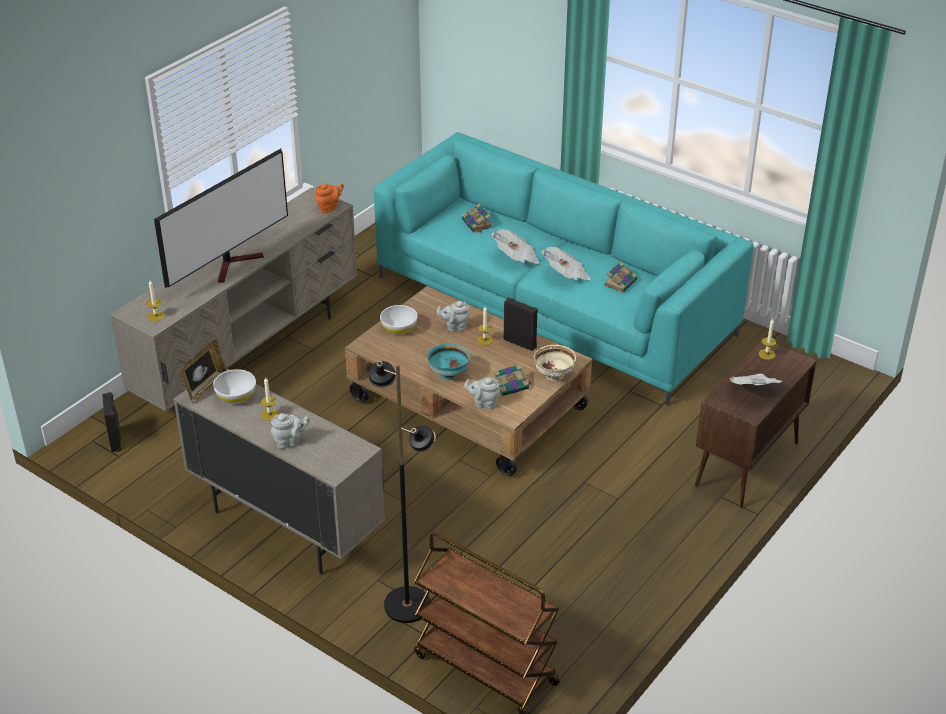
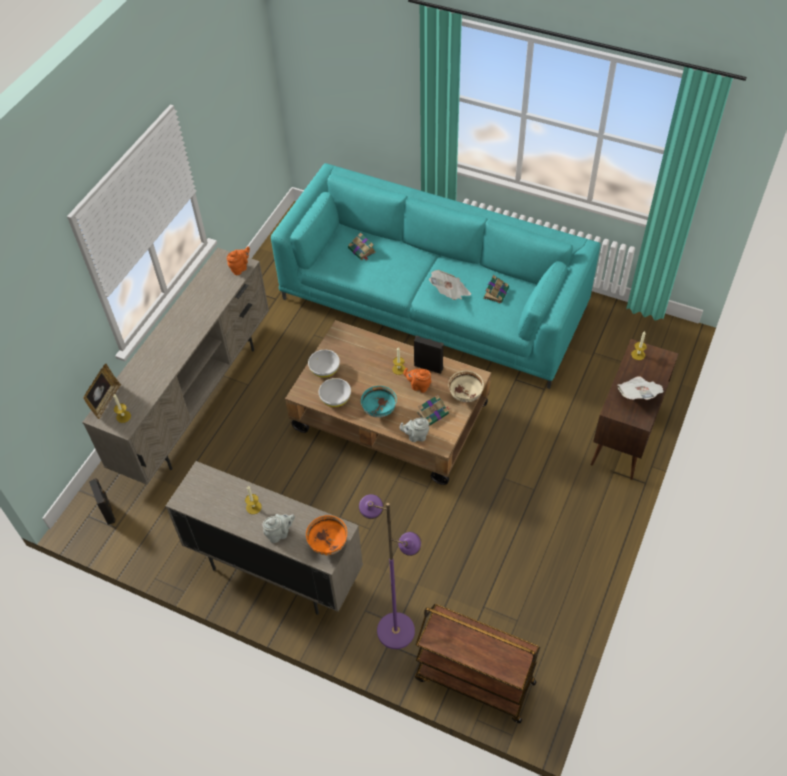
camera: 10 degrees left, 15 degrees up
(205, 387) = (190, 488): picture frame -> picture frame (105, 401)
(235, 264) = (176, 345): television -> none
(236, 396) = (219, 492): white bowl -> white bowl (335, 398)
(340, 460) = (328, 545): none -> orange bowl
(407, 604) = (395, 630): black floor lamp -> purple floor lamp
(455, 327) = (370, 359): grey teapot -> none
(502, 359) = (419, 386): none -> orange teapot
(516, 258) = (404, 281): newspaper -> none

